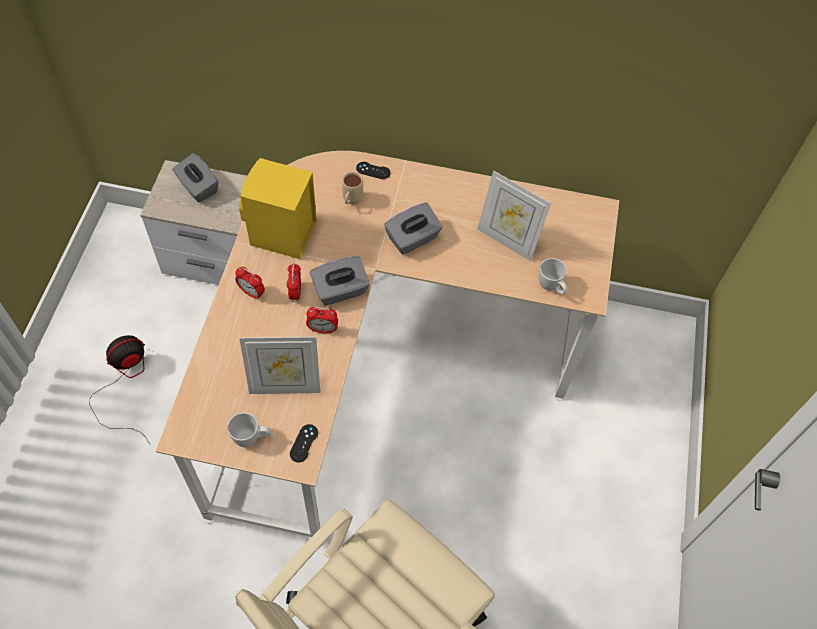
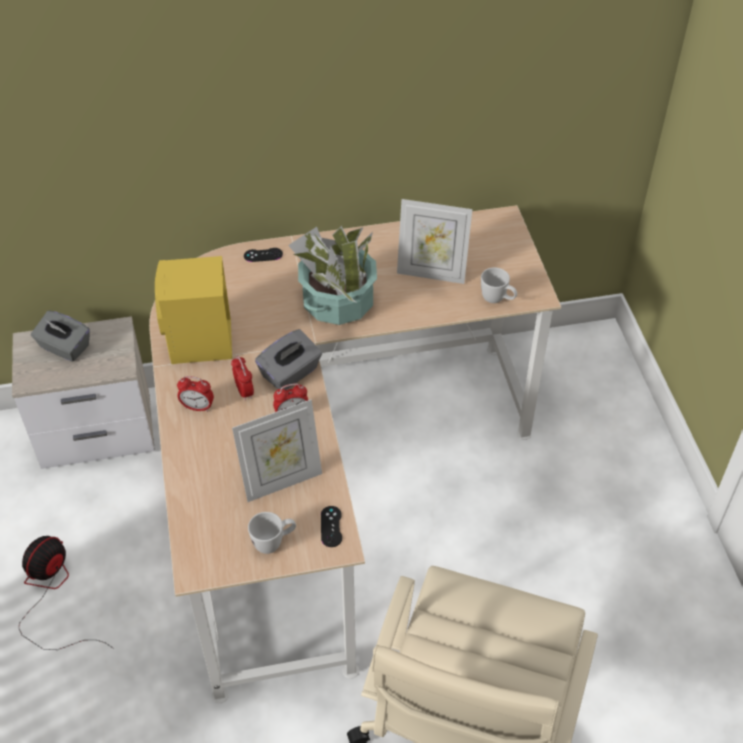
camera: 20 degrees left, 10 degrees down
(351, 202) = (256, 290): beige mug -> none
(413, 239) = (338, 302): grey tissue box -> potted plant

